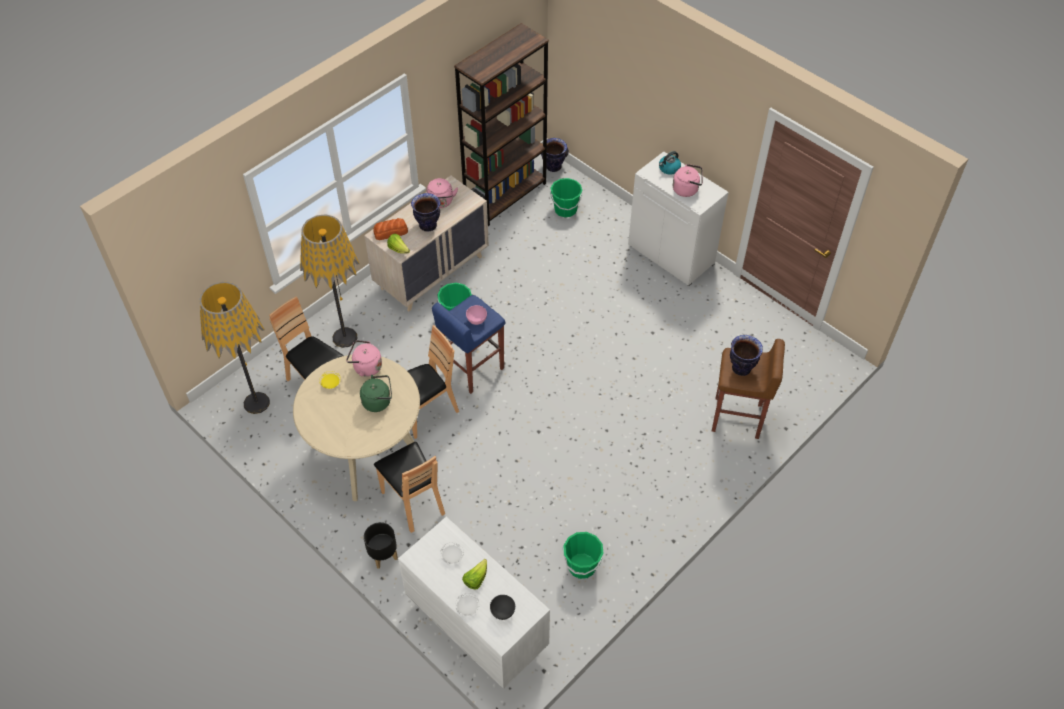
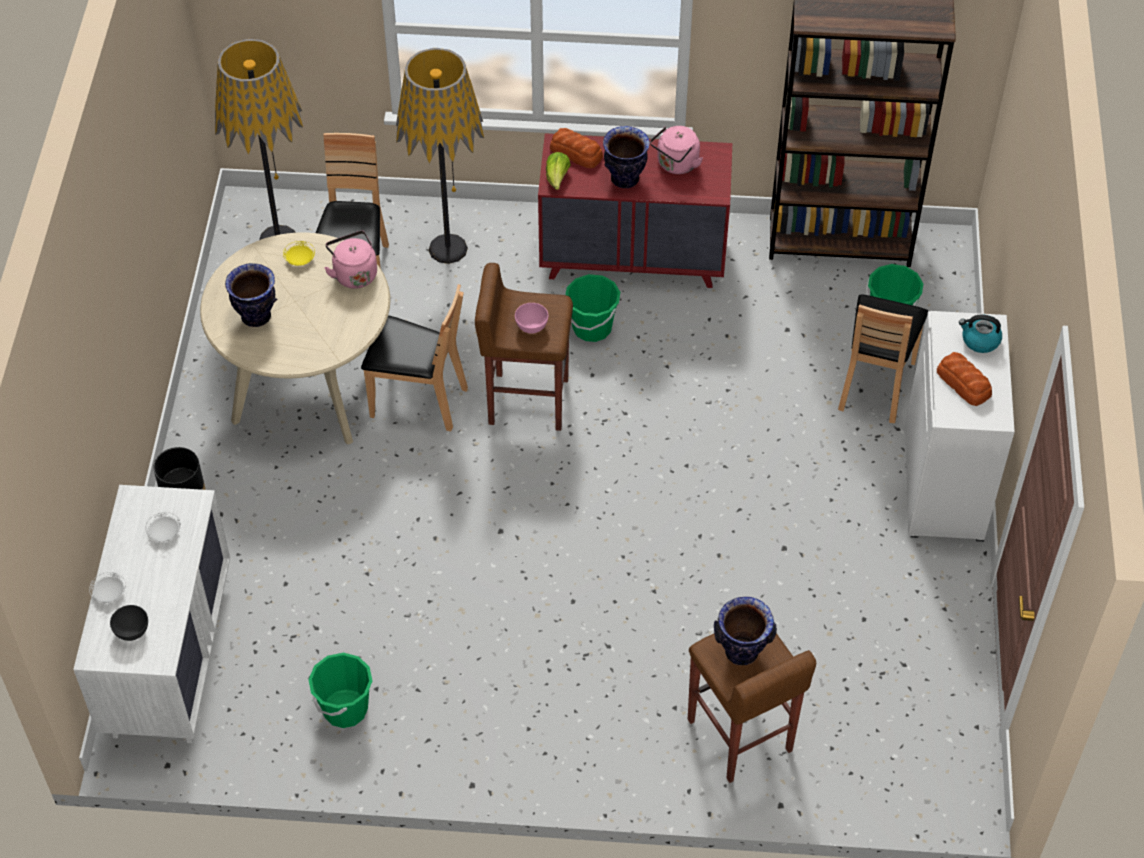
camera: 50 degrees right, 0 degrees up
(378, 401) = (317, 319): green kettle -> none
(413, 501) = (282, 478): brown chair -> brown chair (875, 384)
(432, 272) = (633, 257): beige dresser -> red dresser
(472, 369) = (527, 400): blue stool -> brown stool
(476, 579) = (154, 576): lettuce -> none
(554, 167) = (949, 255): vase -> vase (256, 317)
(687, 189) = (964, 384): pink kettle -> bread

